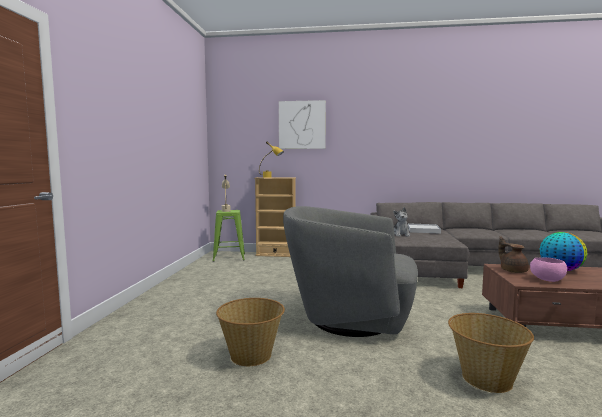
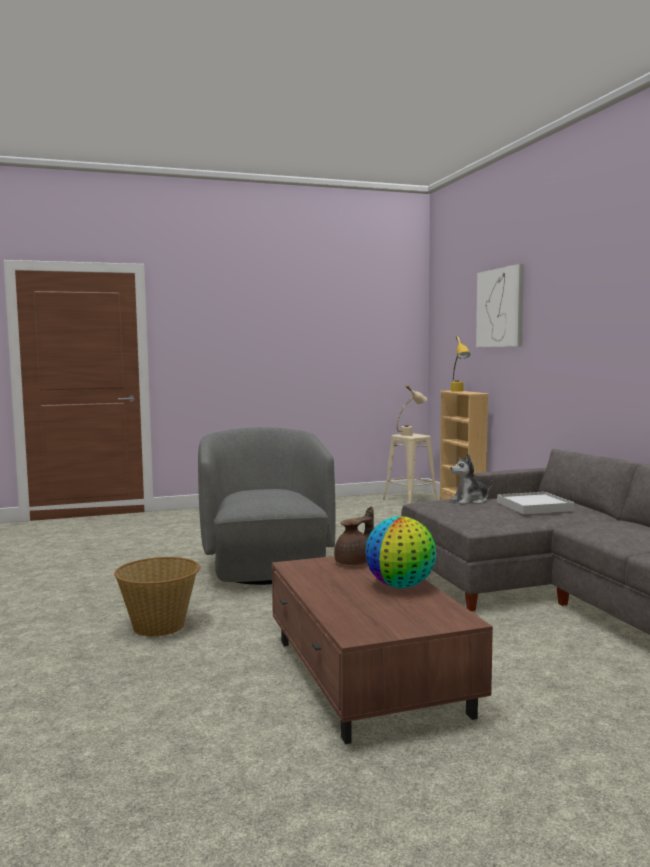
camera: 65 degrees right, 0 degrees up
(229, 257) = (410, 500): green stool -> beige stool
(251, 355) = (156, 551): basket -> none
(547, 280) = (320, 576): pink bowl -> none

